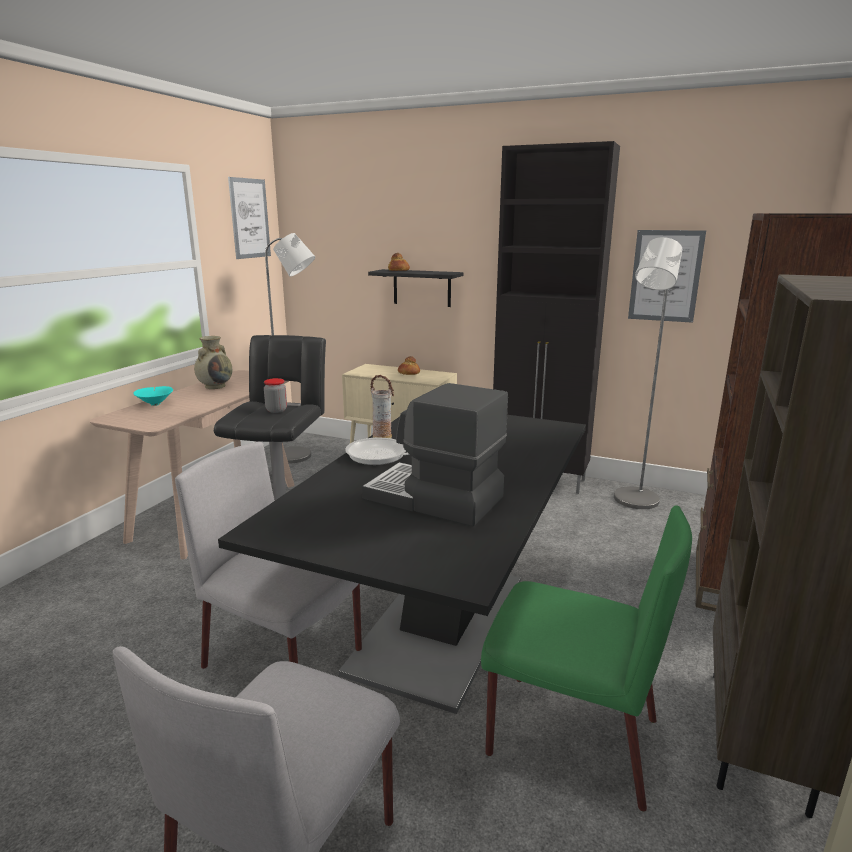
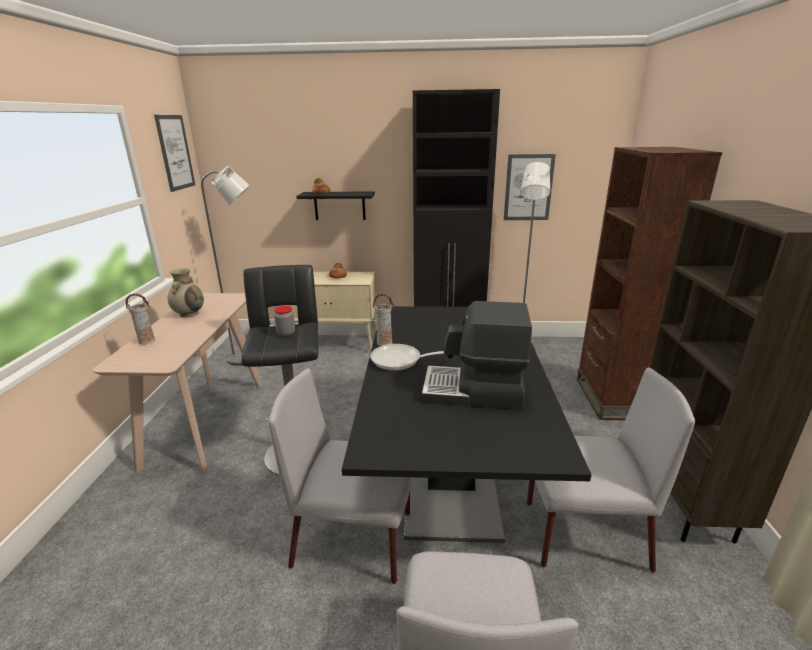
camera: 20 degrees left, 5 degrees up
(155, 404) = (147, 341): turquoise bowl -> vase
(569, 736) = (583, 535): green chair -> grey chair

